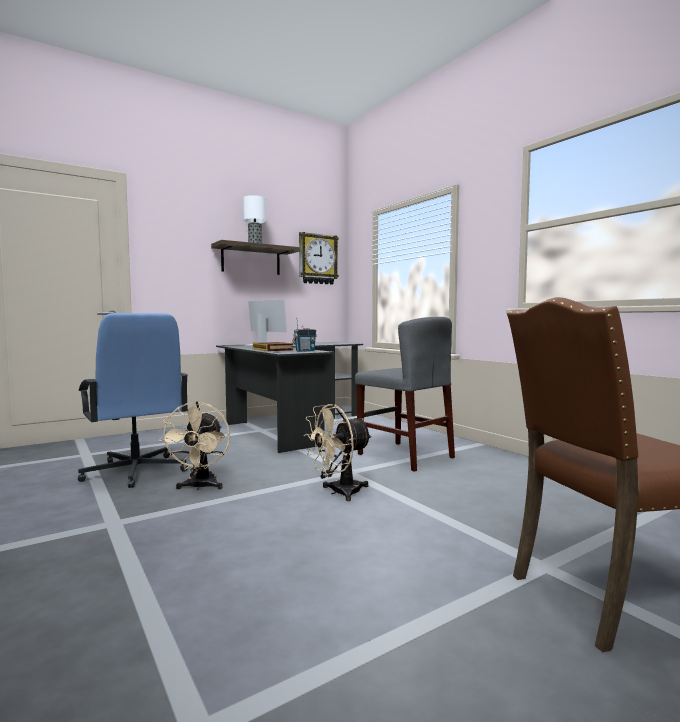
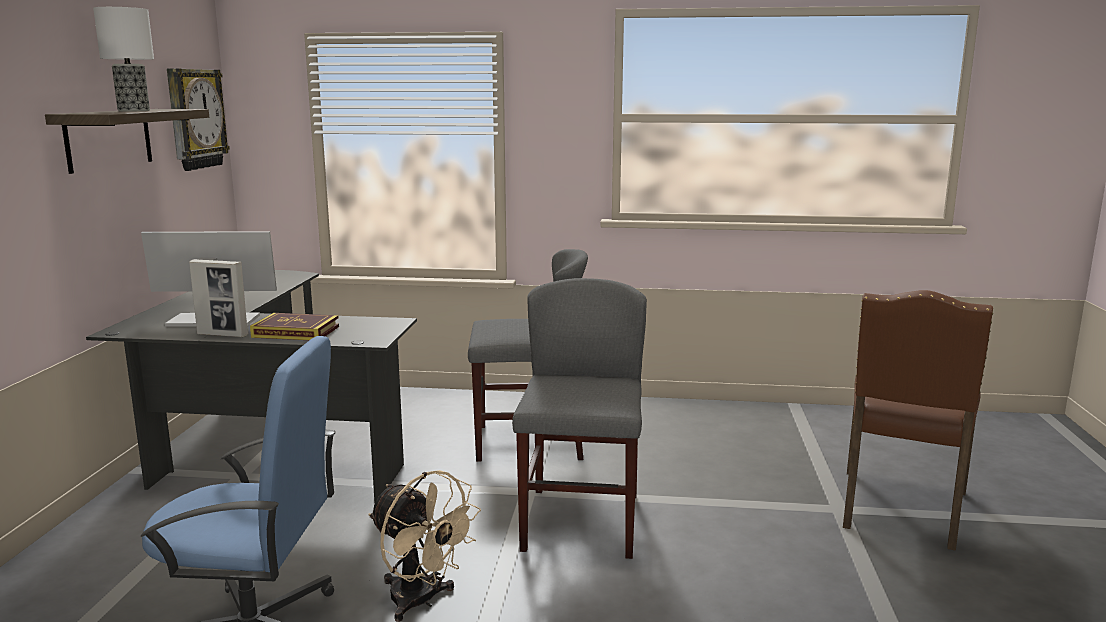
camera: 50 degrees left, 10 degrees up
(248, 348) = (222, 335): none -> picture frame
(305, 351) = (376, 327): radio -> none
(339, 492) = (581, 522): beige fan -> grey chair

